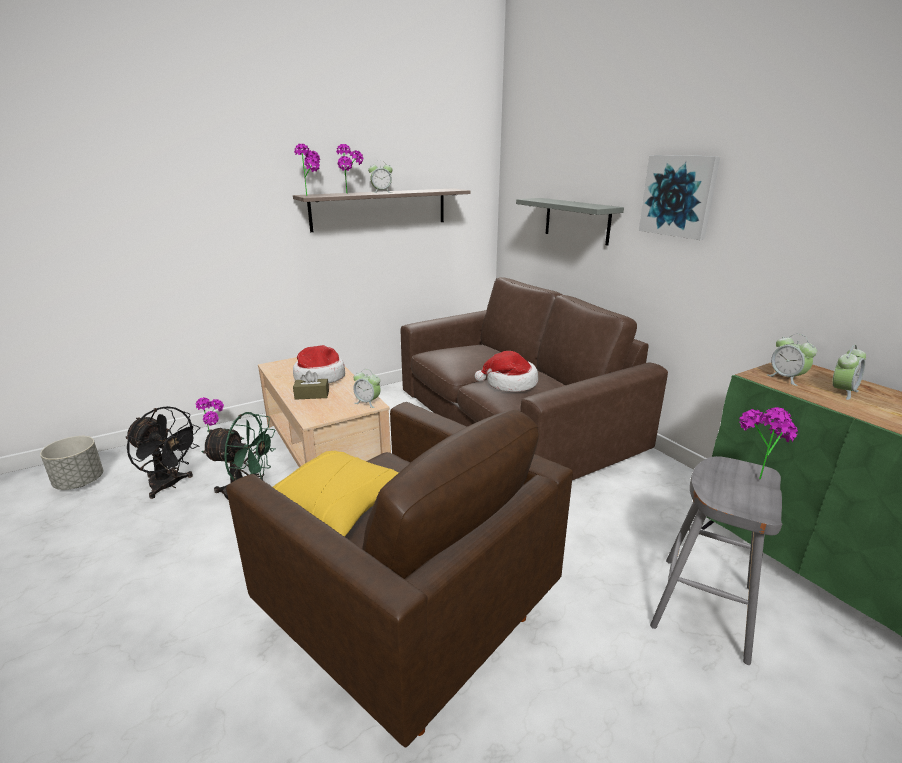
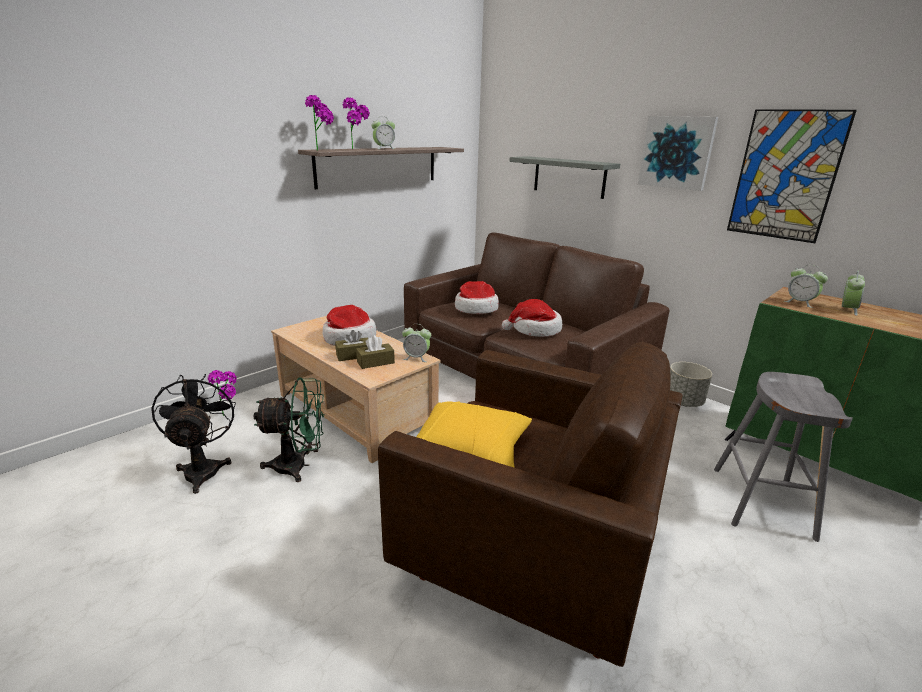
camera: 15 degrees left, 0 degrees up
(80, 482) = (88, 479): grey planter -> grey planter (684, 402)
(170, 485) = (203, 468): black fan -> black fan turned 120 degrees counterclockwise
(326, 403) = (375, 362): none -> brown tissue box
(464, 356) = (476, 308): none -> hat
(755, 473) = (802, 382): potted plant -> none
(791, 225) = (785, 176): none -> picture

